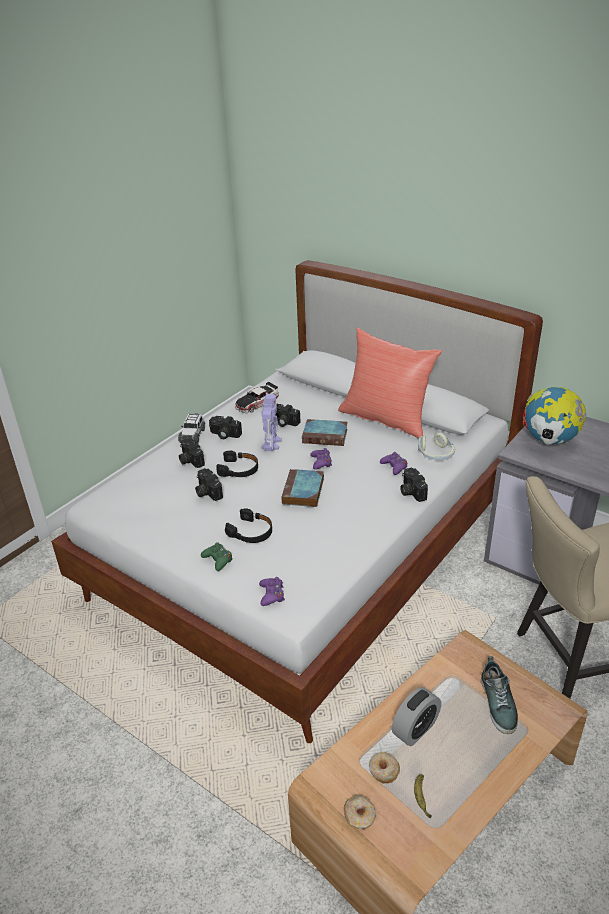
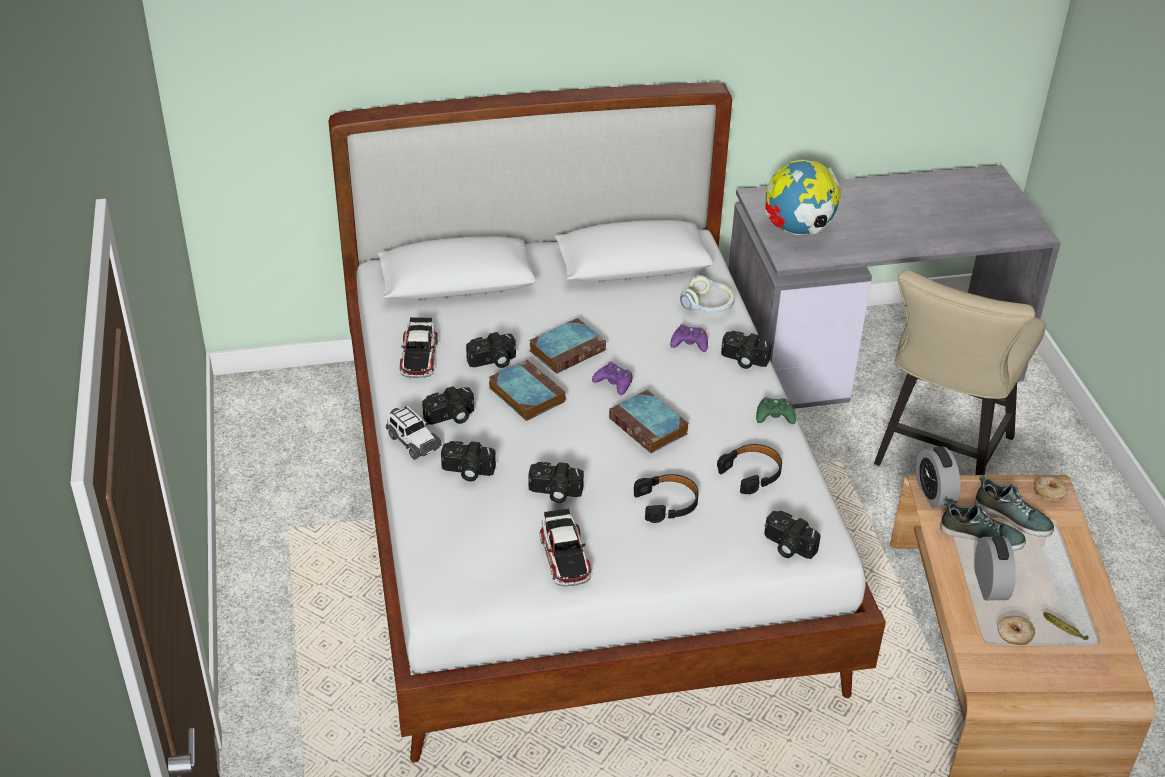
camera: 50 degrees left, 5 degrees up
(165, 522) = (565, 555): none -> toy car
(218, 560) = (685, 552): green game controller -> green game controller (774, 416)
(239, 469) = (544, 446): black headphones -> black headphones (752, 473)
(271, 443) = (525, 394): toy robot -> book
(272, 595) = (787, 546): purple game controller -> camera
(359, 816) = (1046, 681): donut -> donut (1049, 492)
(386, 419) = (597, 292): red pillow -> none
(457, 697) = (981, 535): none -> shoe
(463, 651) = (934, 493): none -> alarm clock

